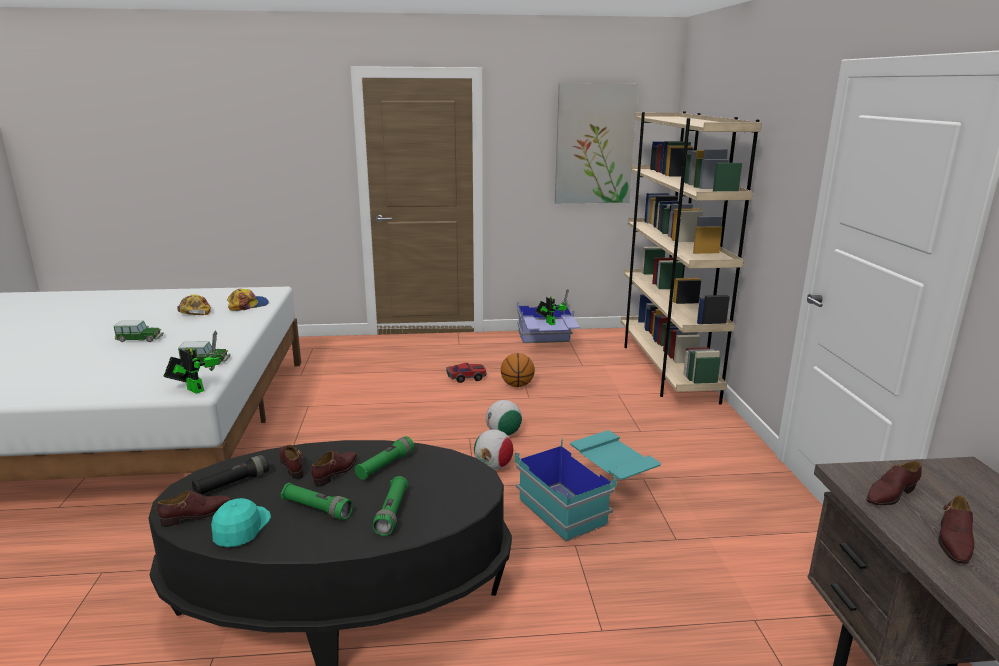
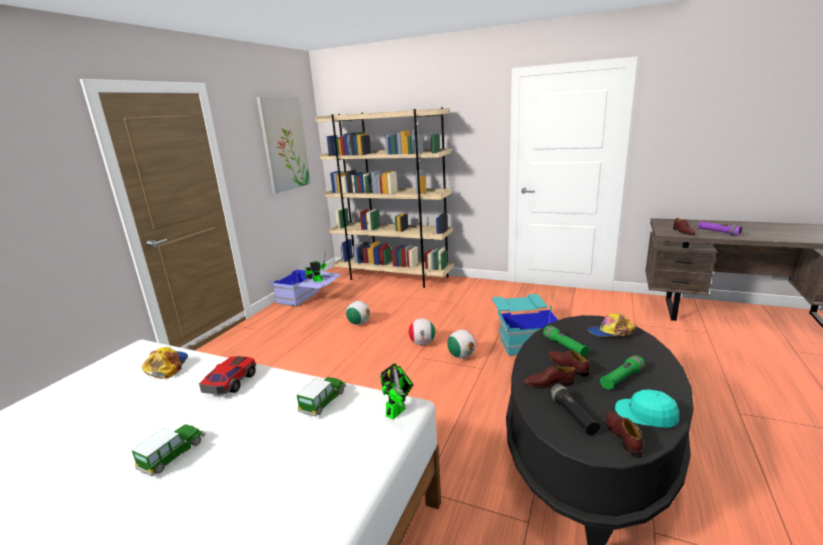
camera: 60 degrees left, 0 degrees up
(193, 389) = (398, 410): toy robot -> toy robot turned 150 degrees clockwise
(194, 311) = (123, 406): cap -> cap (610, 332)
(392, 513) = (630, 352): green flashlight -> none
(466, 377) = (322, 338): toy car -> toy car (230, 382)
(517, 385) = (359, 323): basketball -> football
(953, 541) = (718, 232): brown shoe -> purple flashlight

